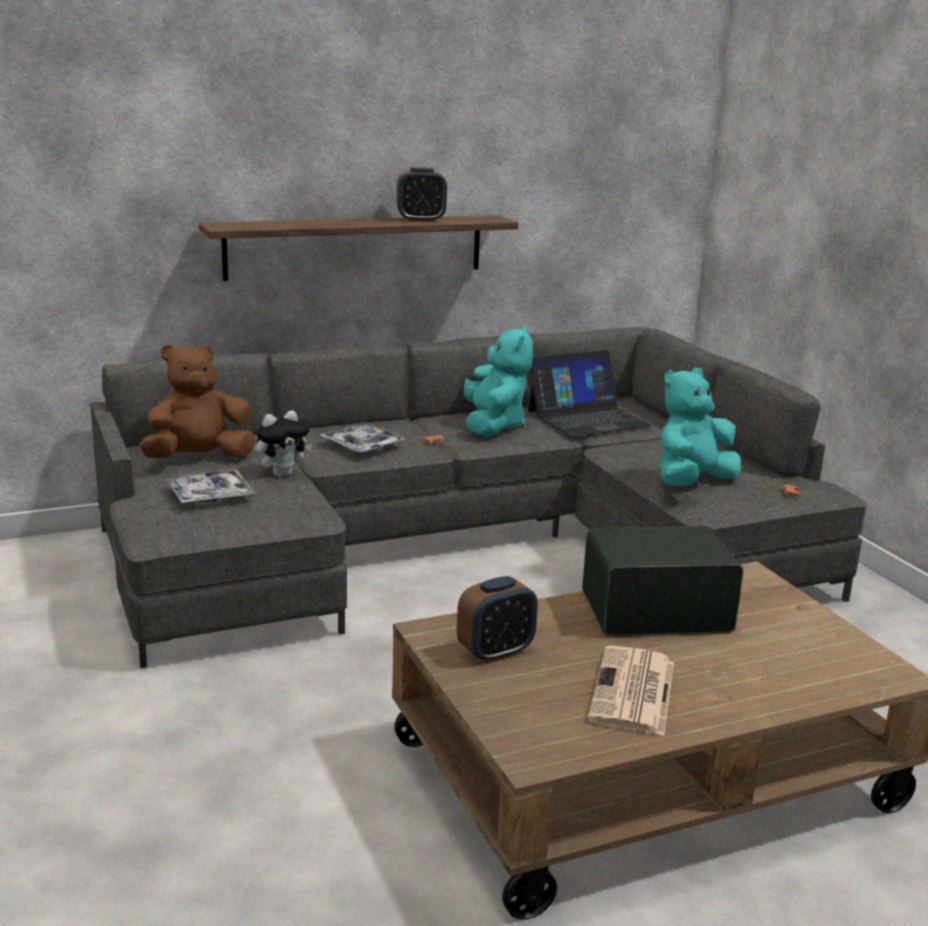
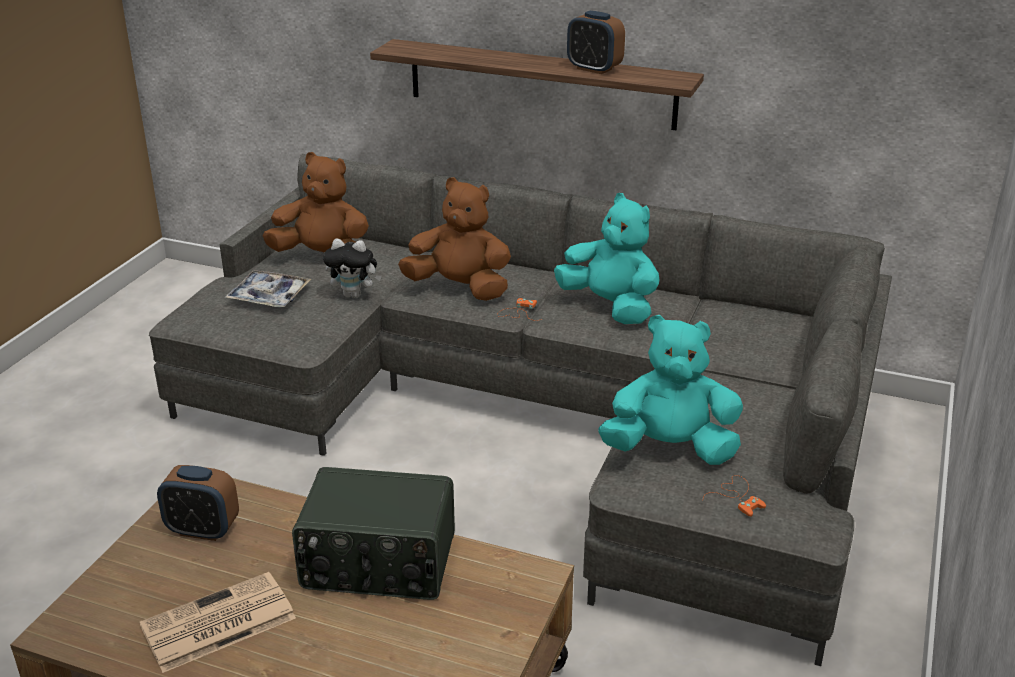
camera: 45 degrees right, 10 degrees up
(362, 445) = (460, 288): tray -> brown plush toy
(493, 426) = (610, 307): turquoise plush toy -> turquoise plush toy turned 90 degrees counterclockwise
(587, 418) = (721, 330): laptop -> none
(655, 612) = (378, 564): radio -> radio turned 150 degrees clockwise

